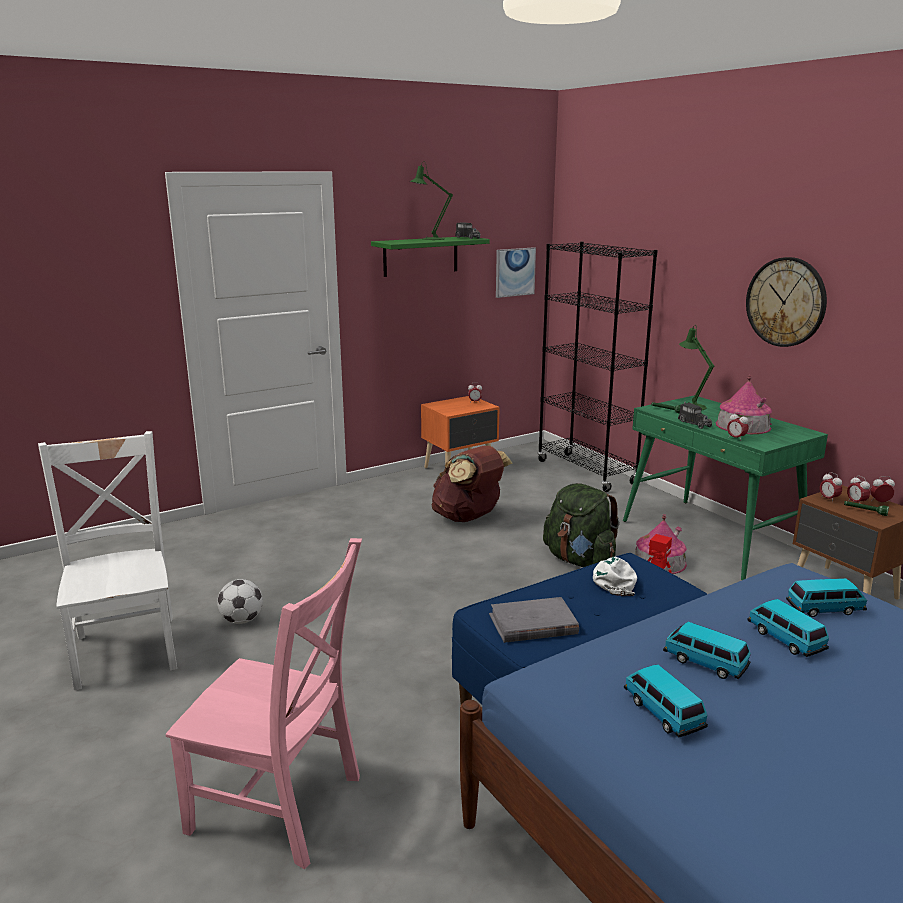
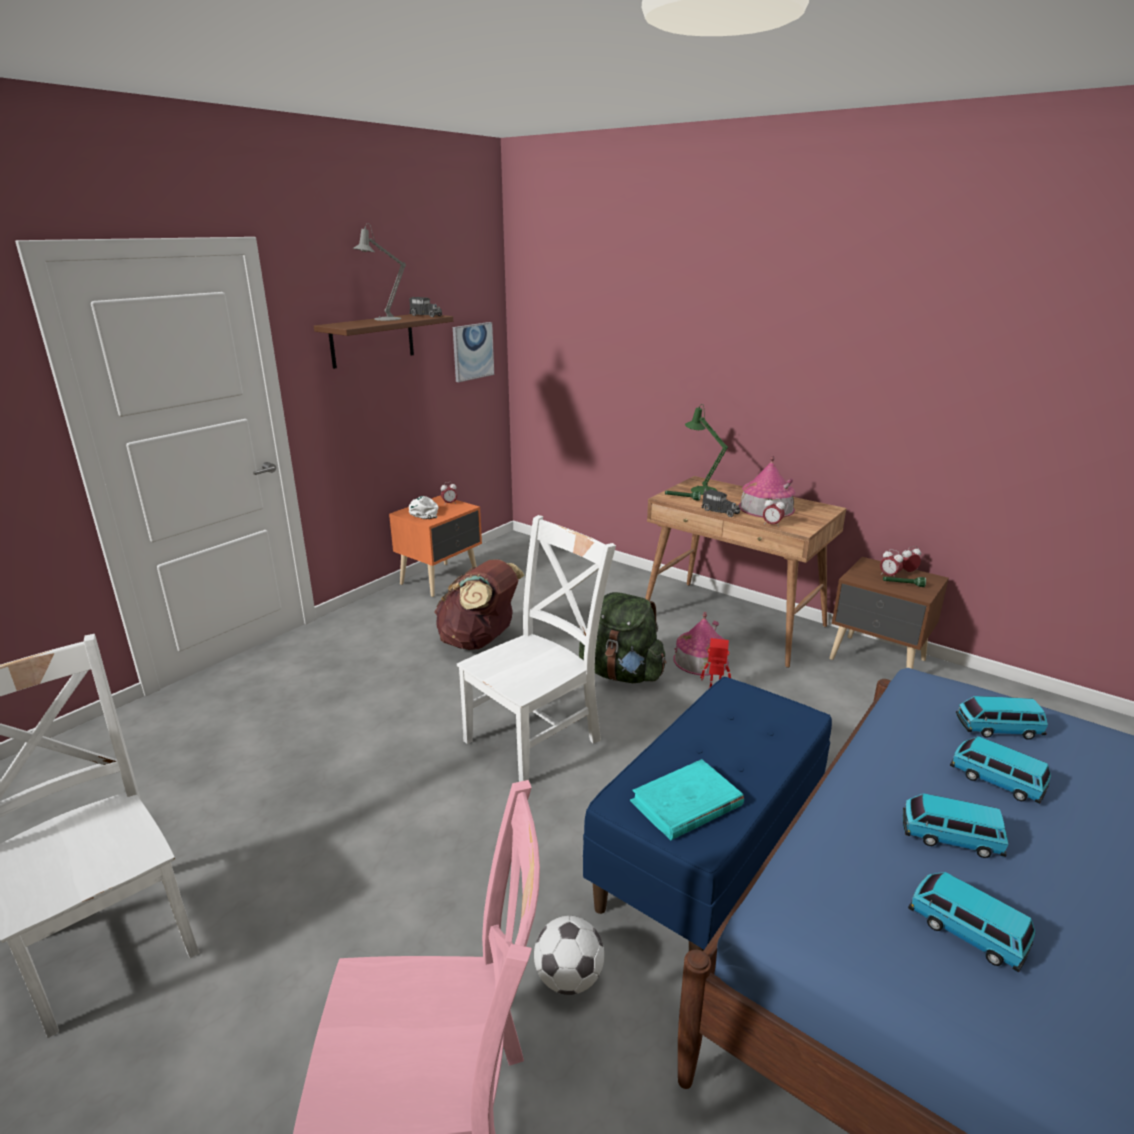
camera: 20 degrees left, 5 degrees up
(242, 620) = (262, 848): football -> football (569, 978)
(420, 256) = (372, 340): green shelf -> brown shelf
(430, 239) = (383, 319): green table lamp -> grey table lamp
(478, 592) = (537, 738): none -> white chair
(532, 624) = (686, 804): grey book -> turquoise book
(586, 472) = (576, 564): black bookcase -> none
(614, 580) = (732, 718): white cap -> white cap (424, 512)
(712, 538) = (734, 622): green desk -> brown desk
(786, 302) = (794, 375): wall clock -> none
(825, 609) = (998, 729): toy car -> toy car turned 150 degrees counterclockwise
(828, 499) = (863, 575): alarm clock -> none

